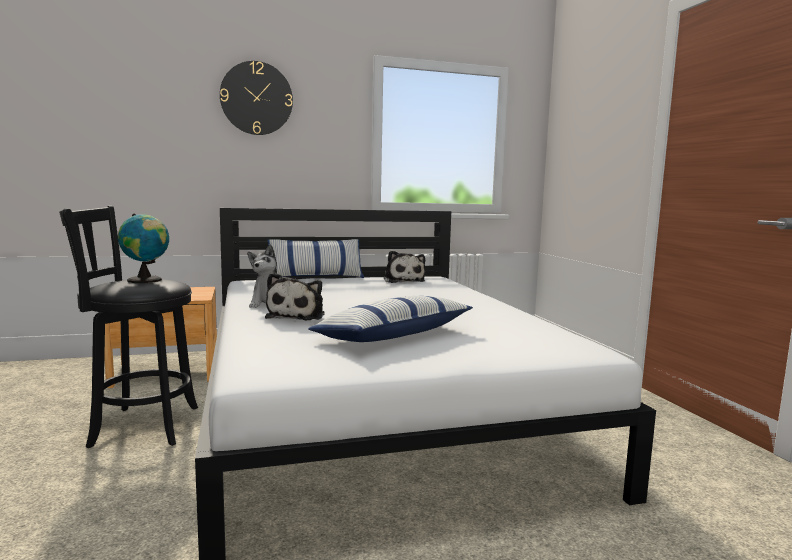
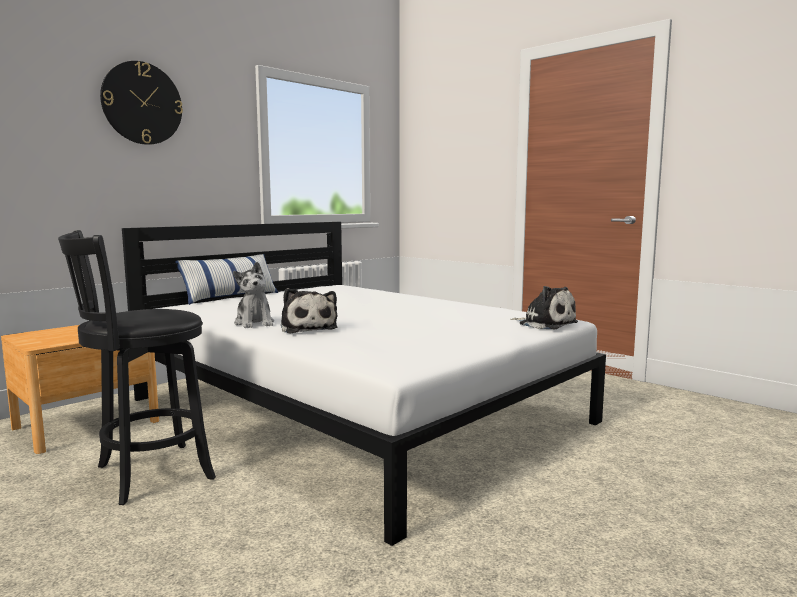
camera: 30 degrees left, 0 degrees up
(147, 280) = (143, 311): globe -> none
(393, 336) = (421, 330): pillow -> none
(403, 280) = (321, 291): plush toy -> plush toy (545, 324)

